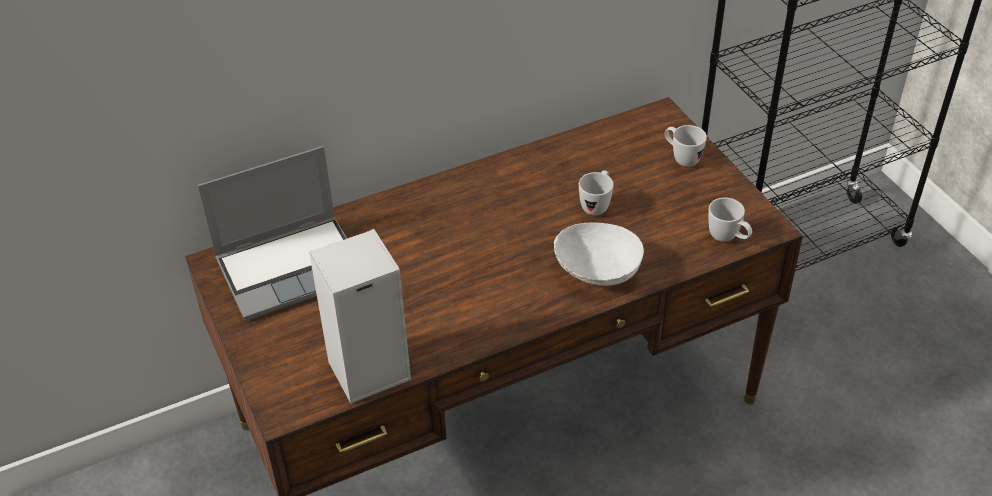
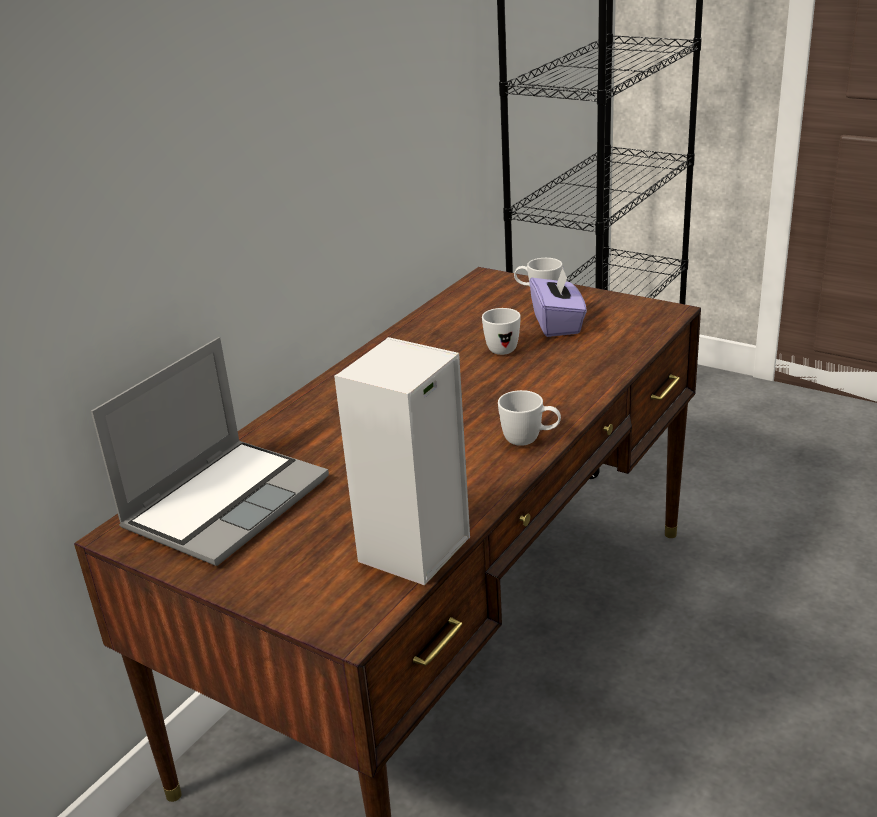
camera: 30 degrees left, 15 degrees down
(596, 273) = (559, 389): white bowl -> none
(665, 199) = (558, 324): none -> purple tissue box
(728, 238) = (644, 328): white mug -> white mug (530, 440)

